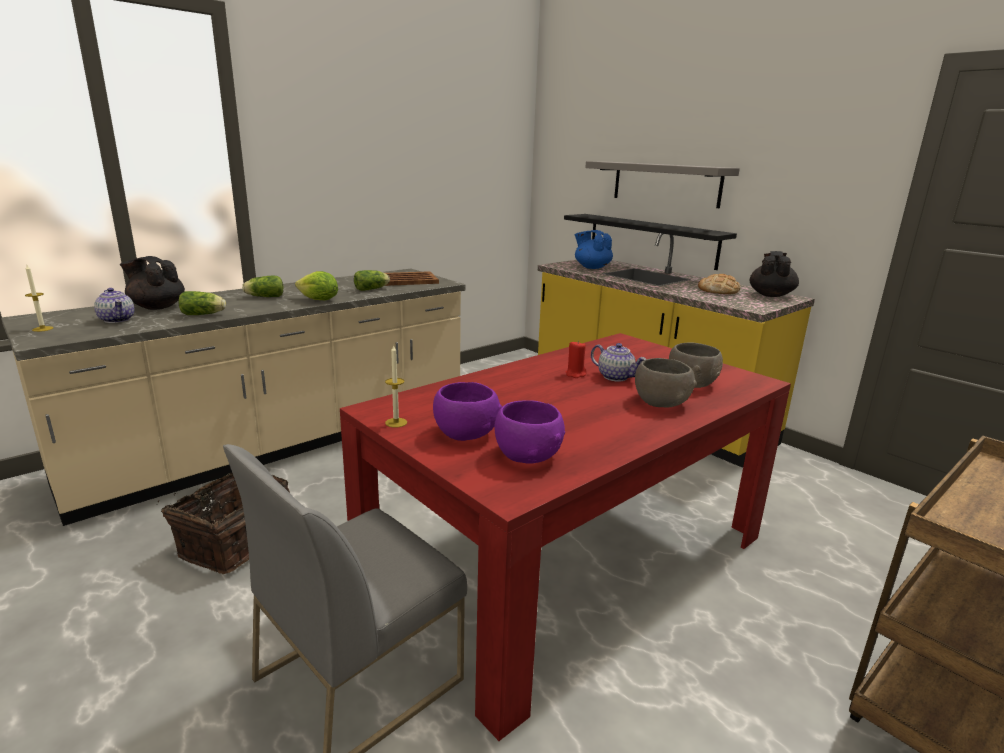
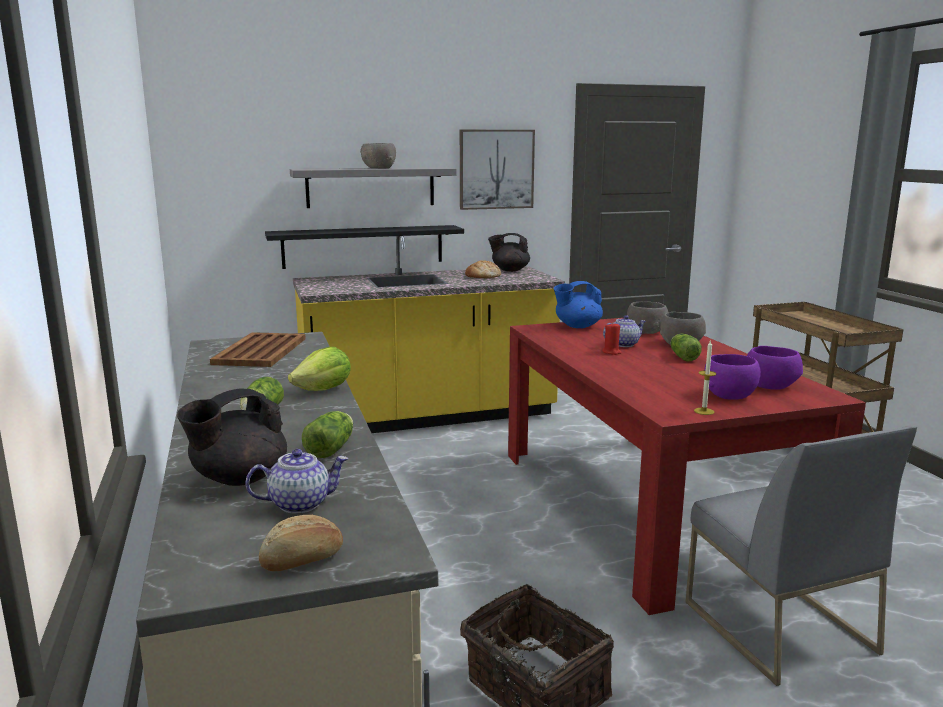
camera: 65 degrees left, 5 degrees down
(42, 329) = (303, 560): candle -> bread
(372, 289) = (294, 364): lettuce -> lettuce (683, 357)
(592, 267) = (344, 285): blue teapot -> blue teapot (577, 326)
(660, 164) = (378, 168): none -> grey bowl
(770, 295) = (509, 270): black teapot -> black teapot turned 45 degrees counterclockwise
(797, 174) = (496, 169): none -> picture

